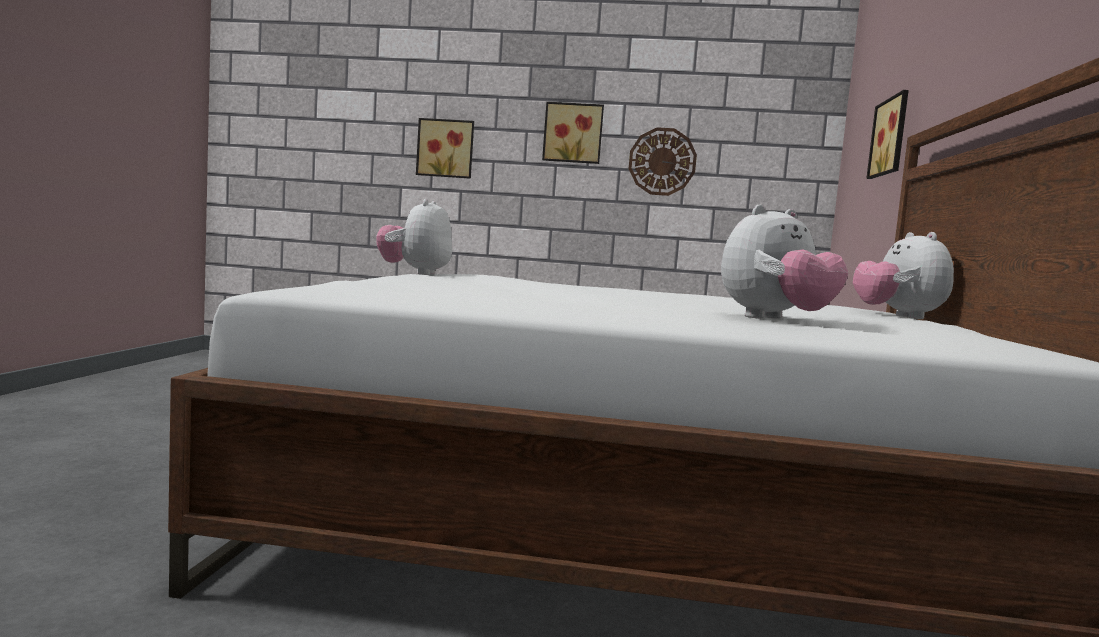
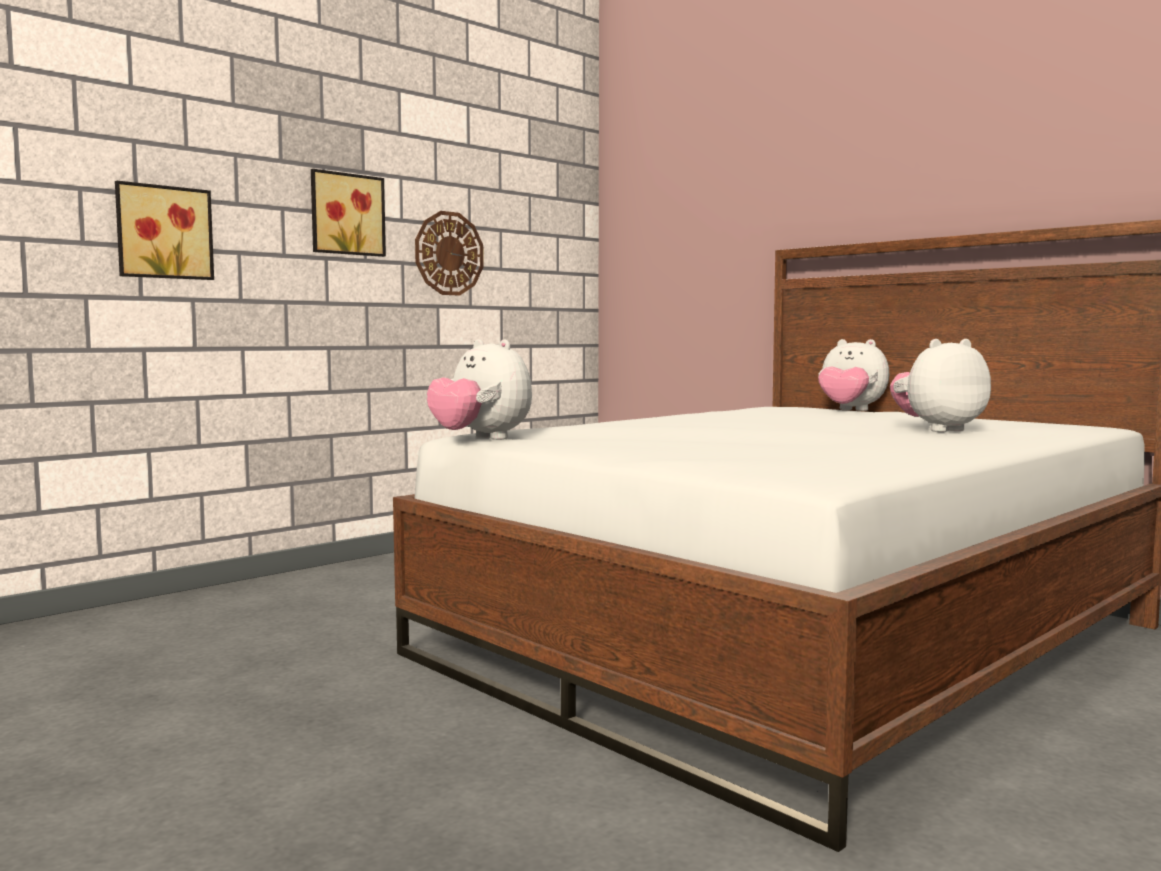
camera: 50 degrees left, 0 degrees up
(775, 319) = (938, 429): plush toy -> plush toy turned 120 degrees counterclockwise
(892, 137) = (716, 242): picture -> none

